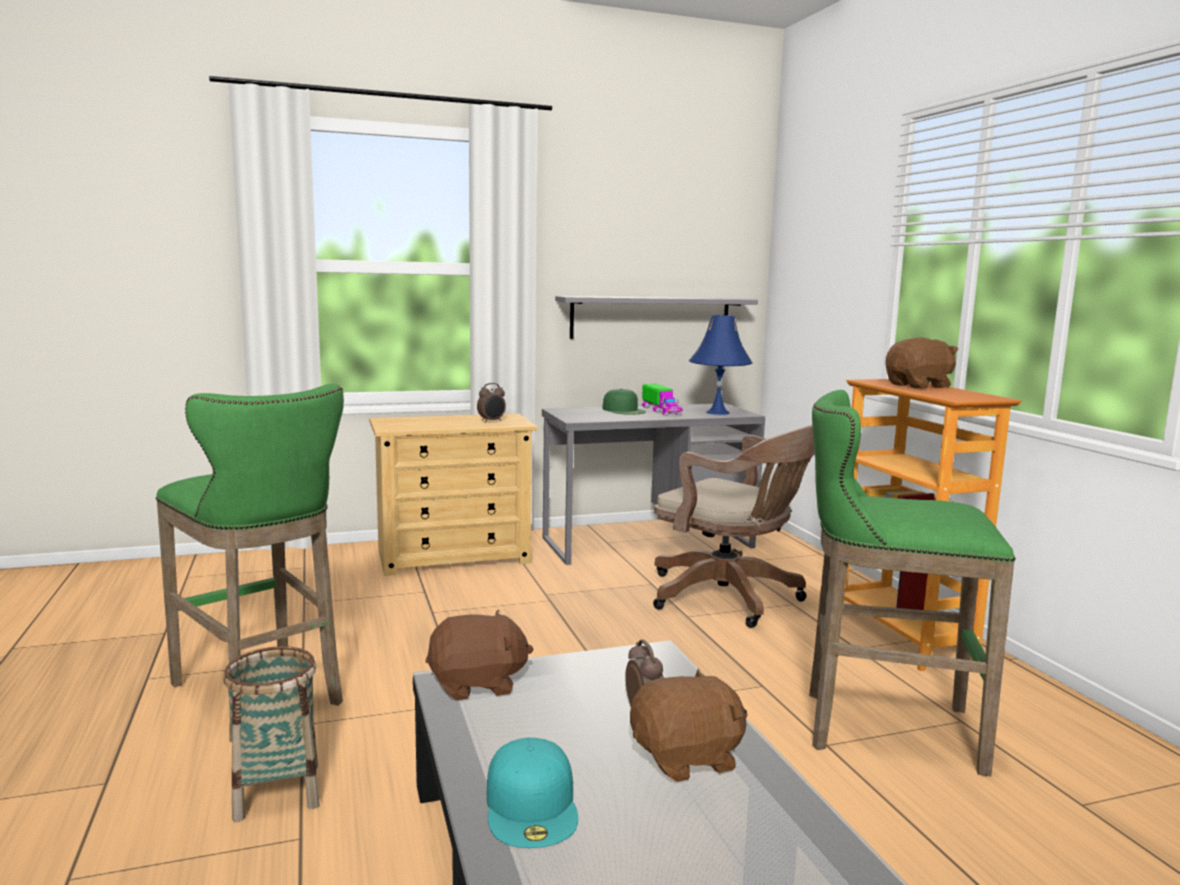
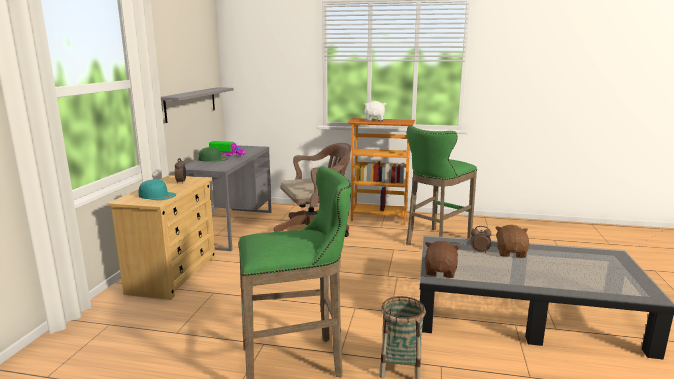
camera: 60 degrees left, 5 degrees up
(532, 805) = (532, 279): turquoise cap -> turquoise cap (158, 195)
(718, 412) = (249, 149): blue table lamp -> none
(919, 386) = (374, 120): brown plush toy -> white plush toy

